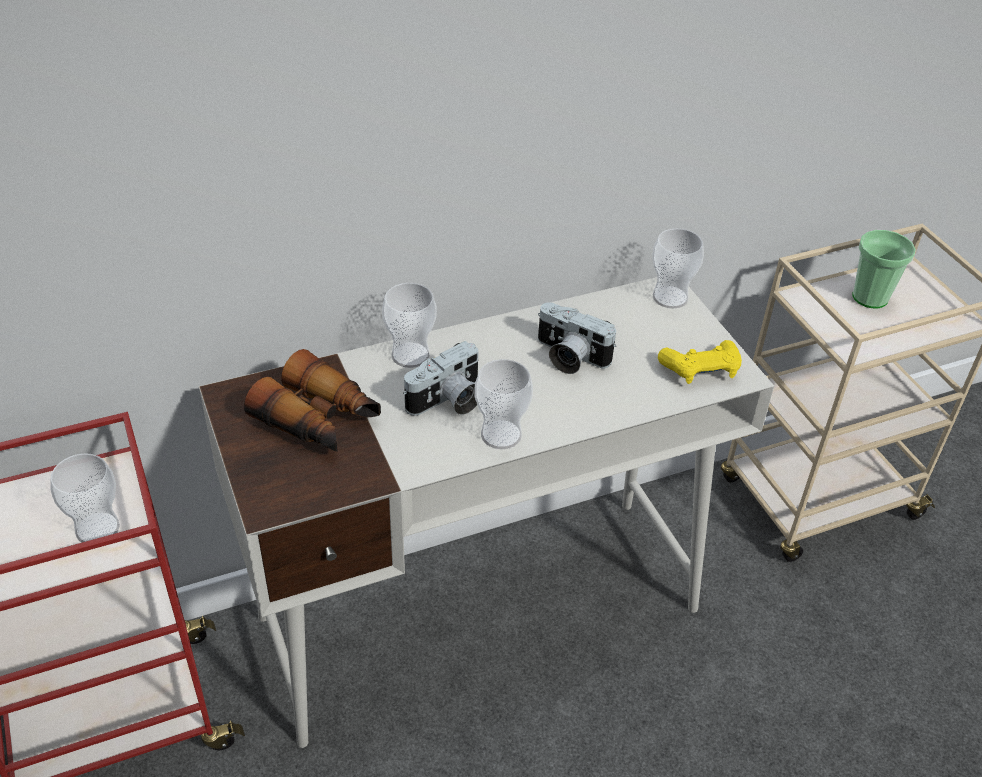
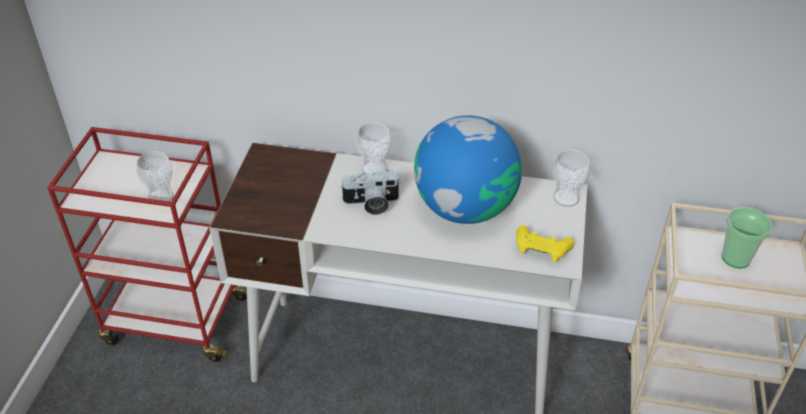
camera: 35 degrees right, 0 degrees up
(319, 420) = (295, 185): binoculars -> none
(501, 434) = (383, 234): cup -> none
(568, 357) = (465, 208): camera -> globe

